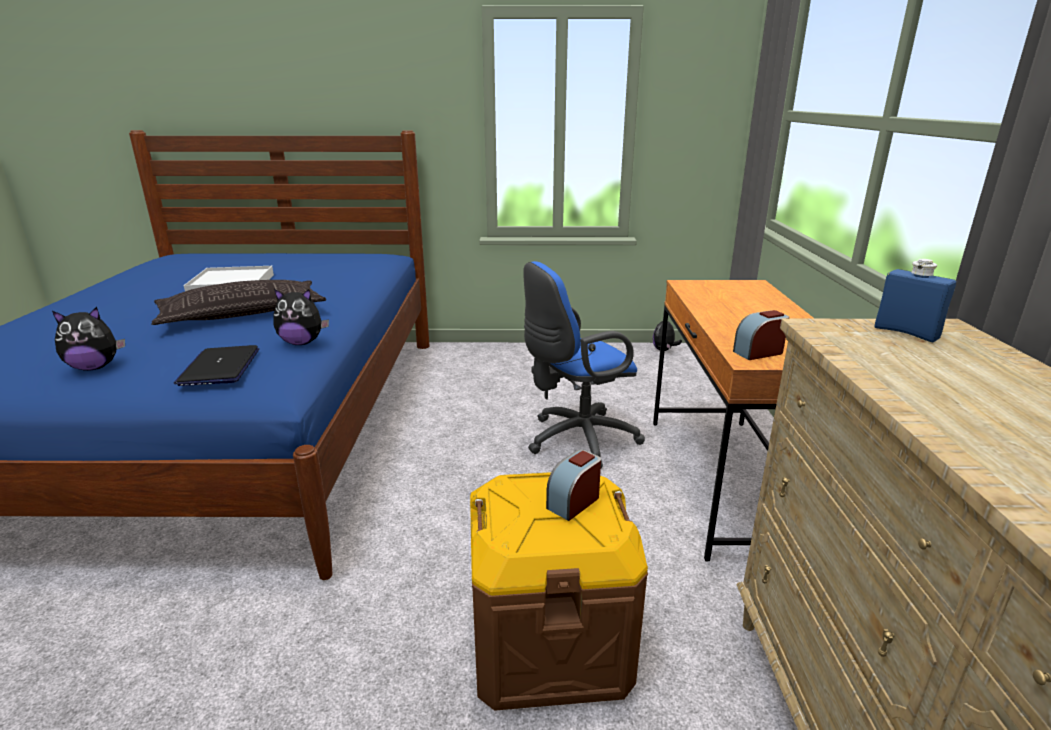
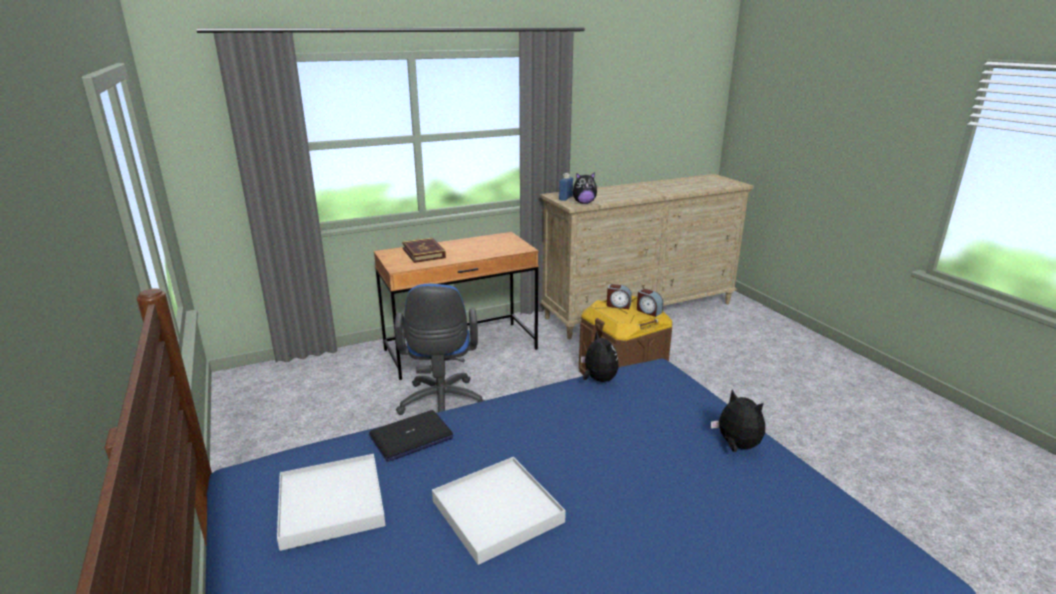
camera: 115 degrees left, 0 degrees up
(220, 367) = (669, 388): laptop -> laptop (411, 437)
(243, 313) = (576, 438): pillow -> none
(318, 260) = (331, 503): none -> white tray
(576, 440) = (441, 405): blue office chair -> blue office chair turned 45 degrees clockwise
(664, 350) = (236, 395): plush toy -> plush toy (584, 203)
(743, 298) = (423, 253): none -> book
(758, 352) = (512, 247): alarm clock -> alarm clock (648, 311)

